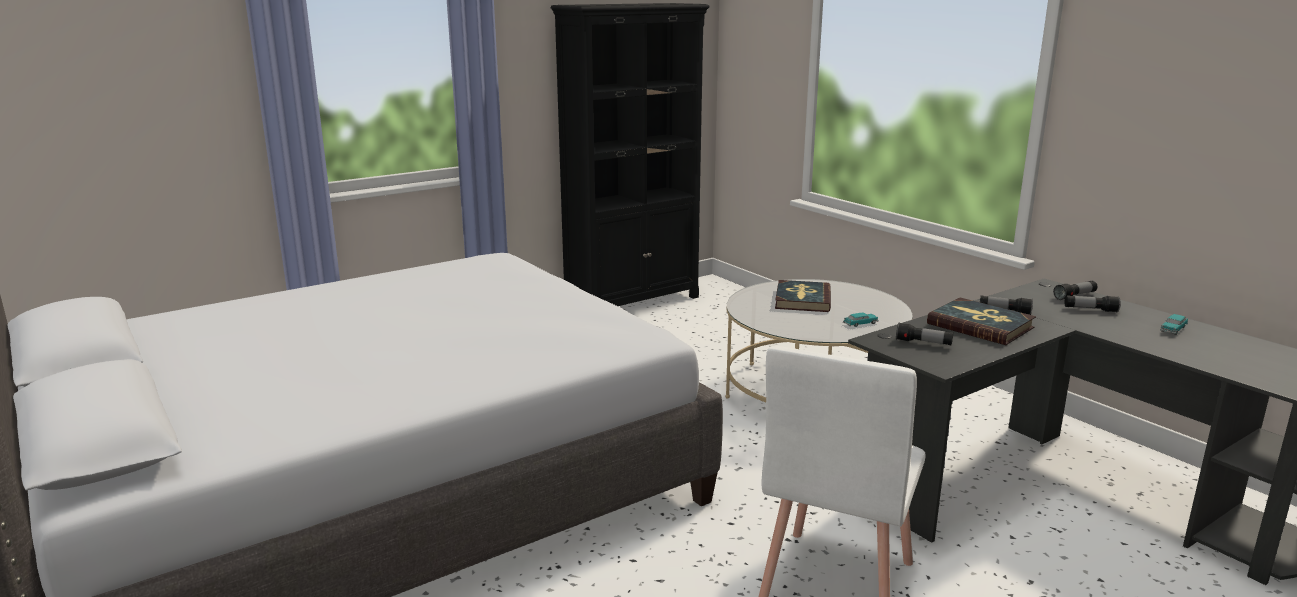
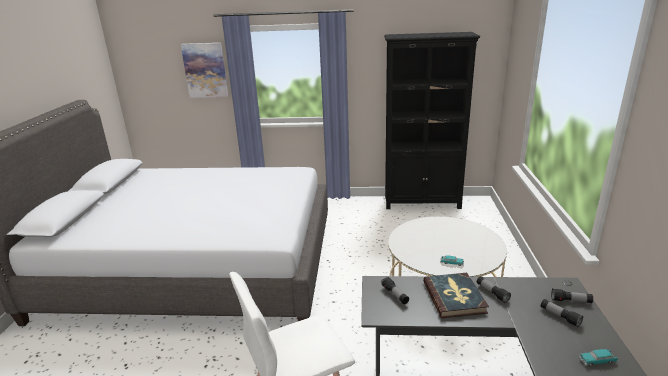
camera: 40 degrees right, 5 degrees up
(185, 82) = (205, 70): none -> picture
(802, 299) = (445, 235): book -> none

